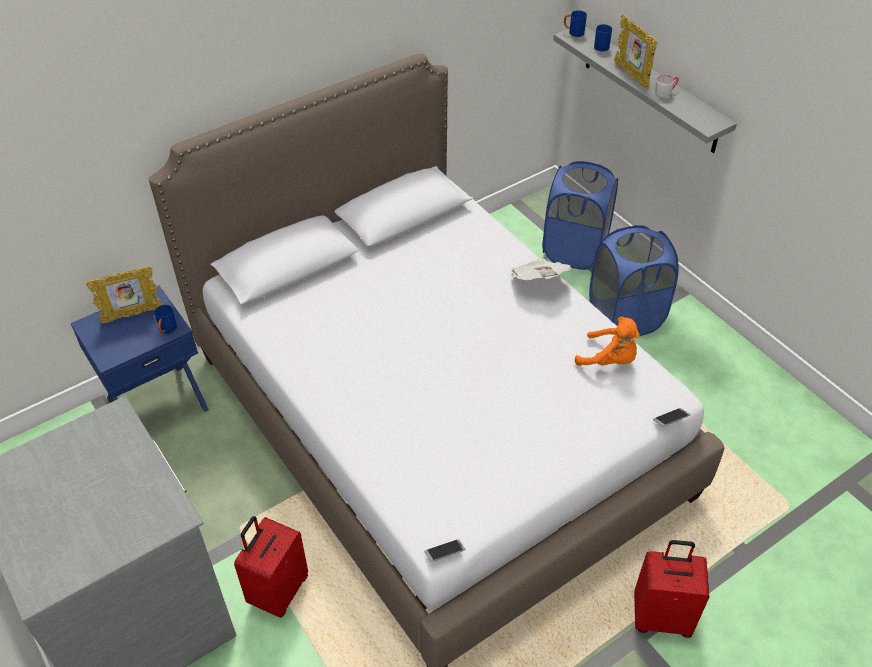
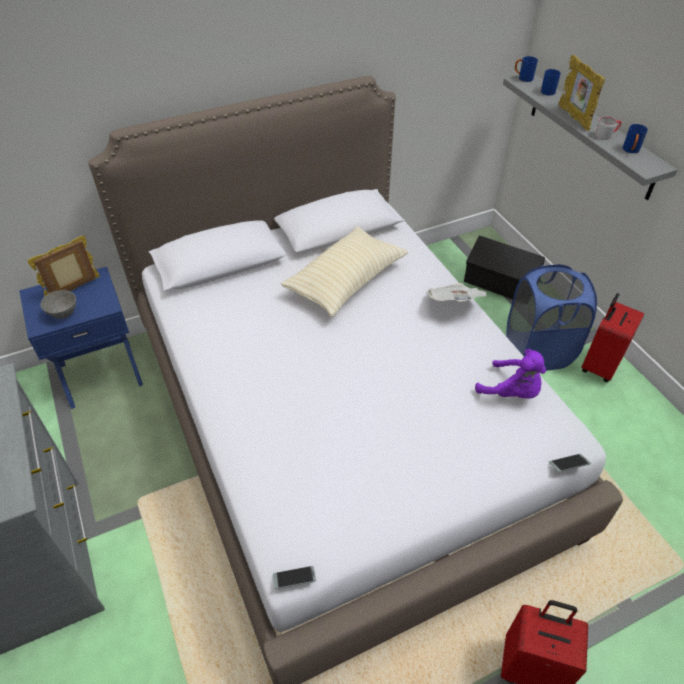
camera: 10 degrees right, 0 degrees up
(130, 343) = (63, 314): none -> grey bowl
(132, 315) = (74, 289): picture frame -> picture frame turned 150 degrees clockwise
(167, 330) = (99, 307): blue mug -> blue mug (630, 151)
(278, 591) = (155, 570): red suitcase -> red suitcase (599, 365)
(425, 271) = (345, 281): none -> beige pillow
(574, 250) = (500, 285): blue laundry basket -> black storage box
(609, 360) = (511, 391): orange plush toy -> purple plush toy

